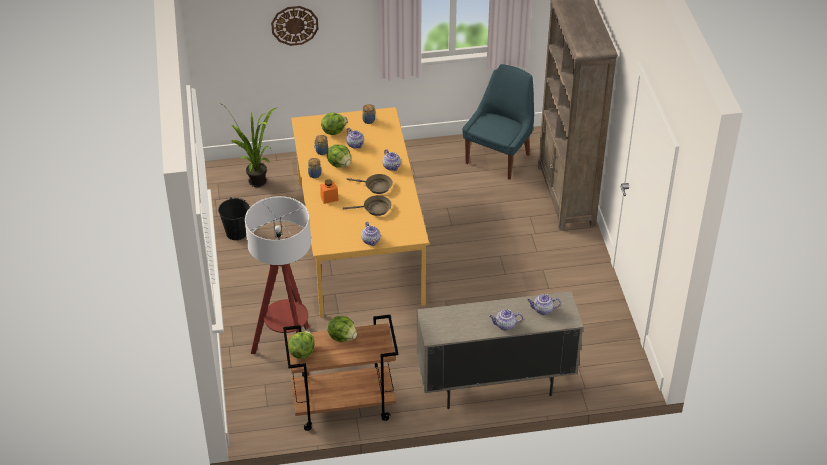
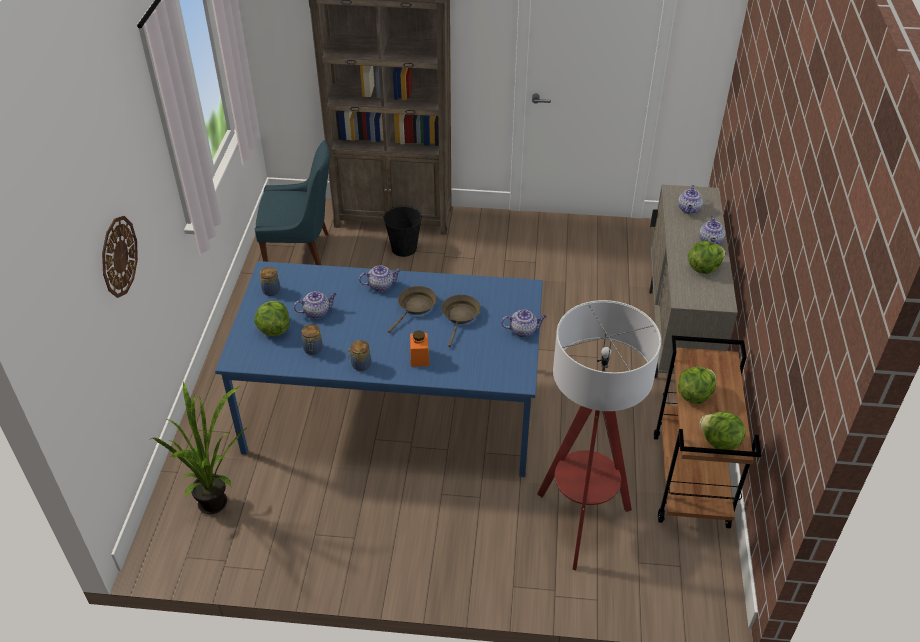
camera: 75 degrees left, 0 degrees up
(236, 233) = (314, 549): black bucket -> black bucket (404, 248)
(339, 164) = (350, 335): lettuce -> lettuce (703, 267)
(360, 241) = (393, 408): orange dining table -> blue dining table
(499, 157) = (301, 253): blue chair -> blue chair turned 135 degrees clockwise

